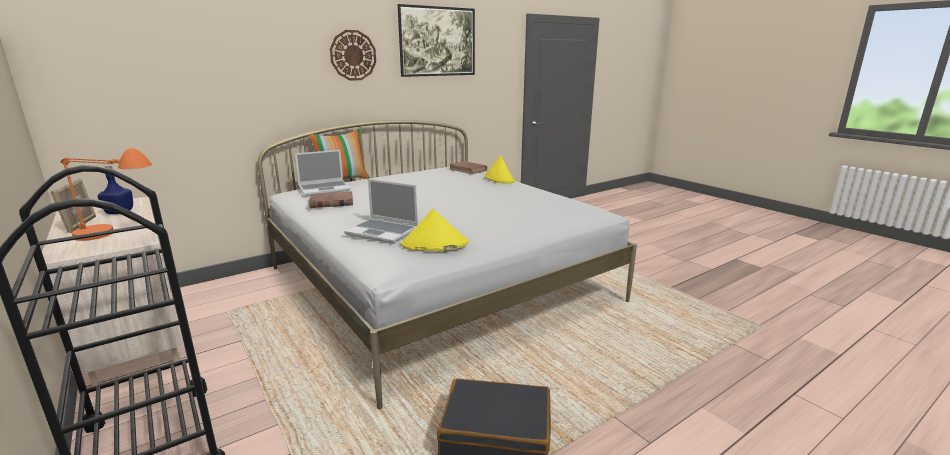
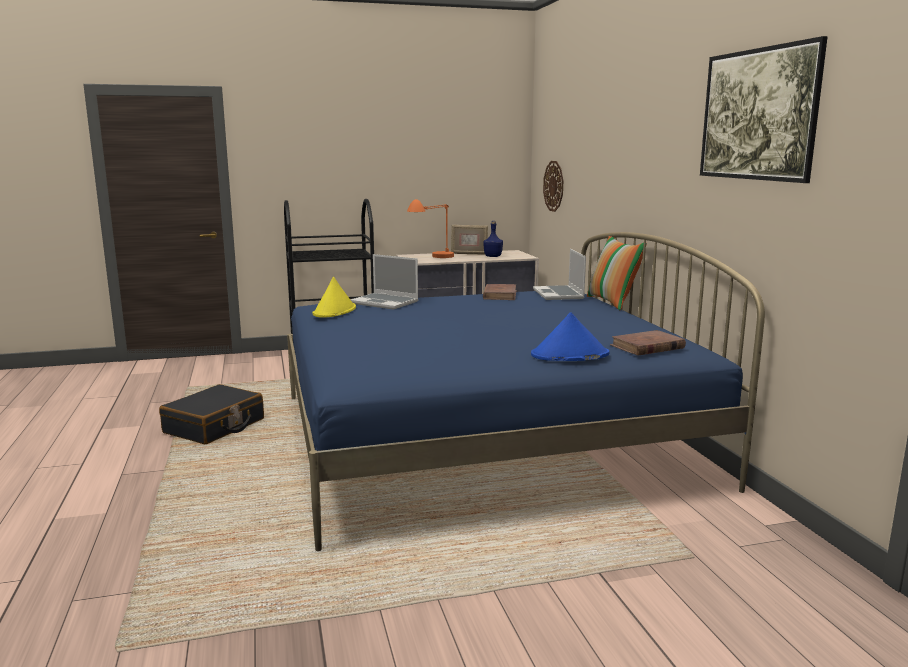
camera: 110 degrees right, 5 degrees down
(353, 55) = (662, 140): wall clock -> wall clock (554, 186)
(383, 232) = (385, 302): laptop -> laptop turned 105 degrees counterclockwise
(438, 284) = (484, 438): white bed -> blue bed
(499, 178) = (569, 355): yellow hat -> blue hat

